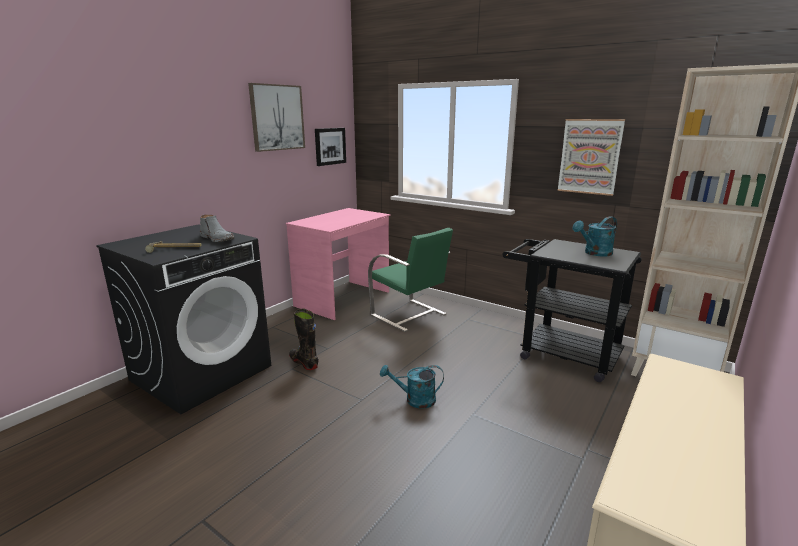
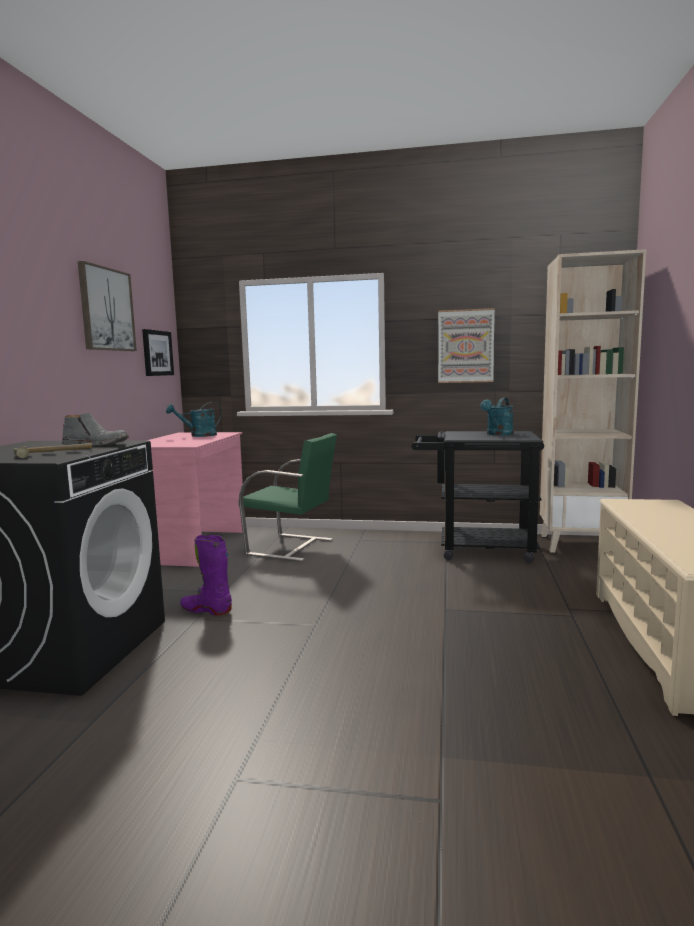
camera: 25 degrees left, 10 degrees down
(304, 362) = (206, 610): black boot -> purple boot
(415, 400) = (375, 612): turquoise watering can -> turquoise watering can (198, 435)

